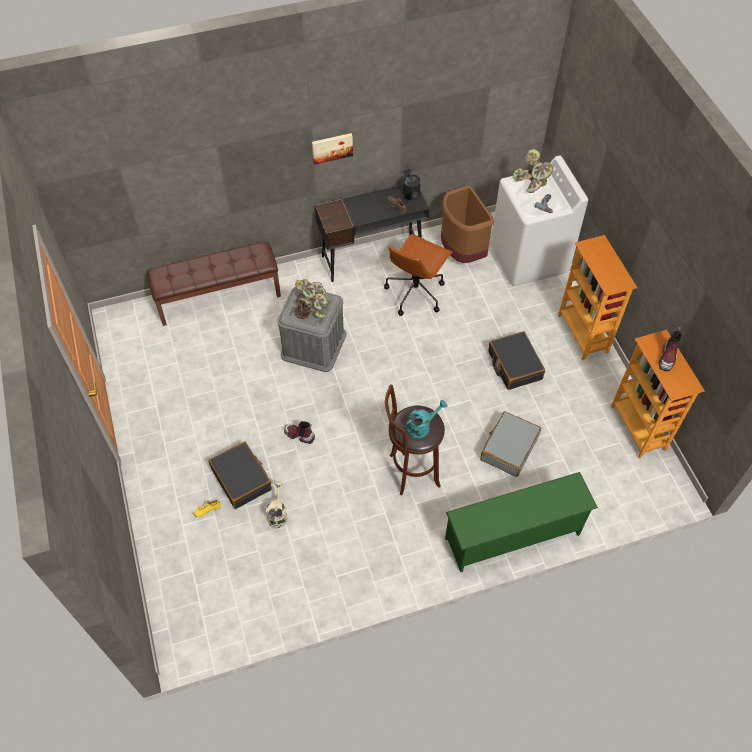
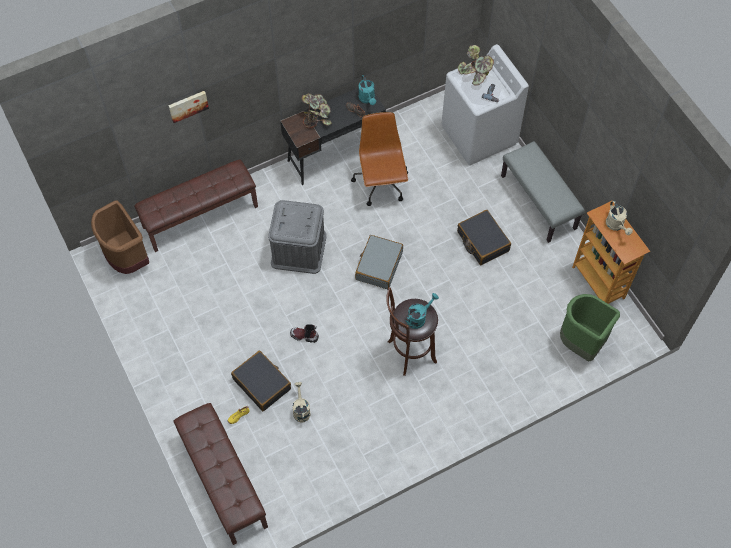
camera: 10 degrees left, 5 degrees up
(172, 579) = (223, 481): none -> brown bench
(311, 306) = (297, 219): potted plant -> potted plant (316, 116)
(332, 147) = (293, 72): picture -> picture (188, 105)
(412, 196) = (367, 99): black watering can -> turquoise watering can
(415, 292) = (381, 184): brown office chair -> brown office chair turned 150 degrees clockwise
(461, 252) = (416, 137): brown trash can -> brown trash can (127, 258)
(509, 448) = (490, 318): grey suitcase -> grey suitcase (378, 266)
(513, 537) = (506, 397): green shoe rack -> none
(583, 334) = (539, 202): bookcase -> grey bench
(608, 492) = (580, 344): none -> green trash can
(667, 357) = (616, 226): boot -> beige watering can

